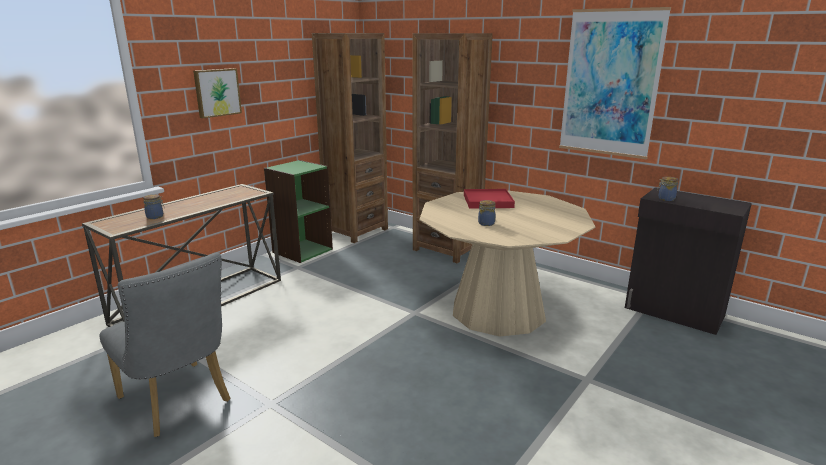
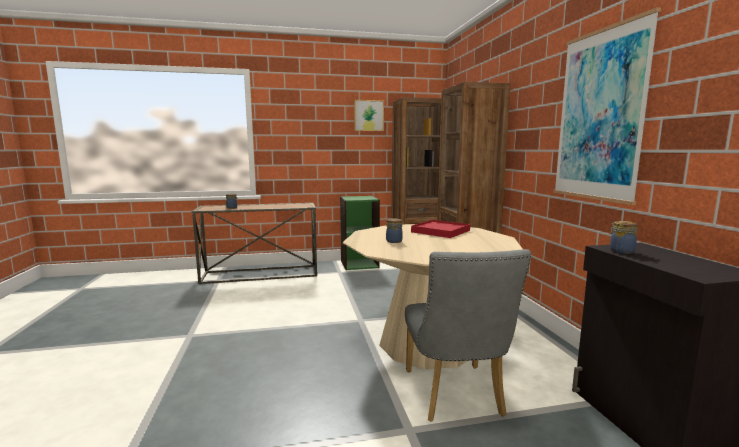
camera: 40 degrees right, 10 degrees down
(179, 402) = (161, 316): grey chair -> grey chair (455, 397)
(217, 92) = (309, 139): picture -> picture (368, 115)

